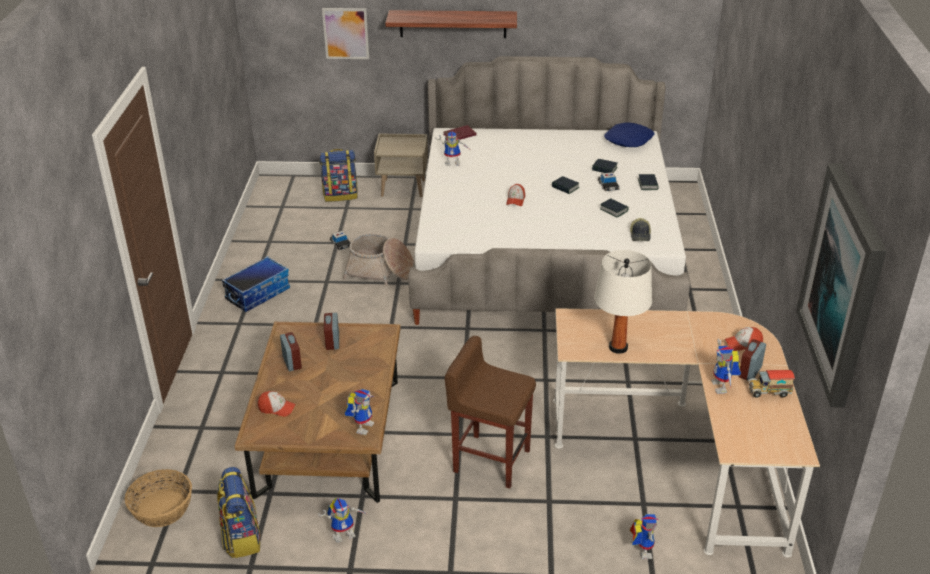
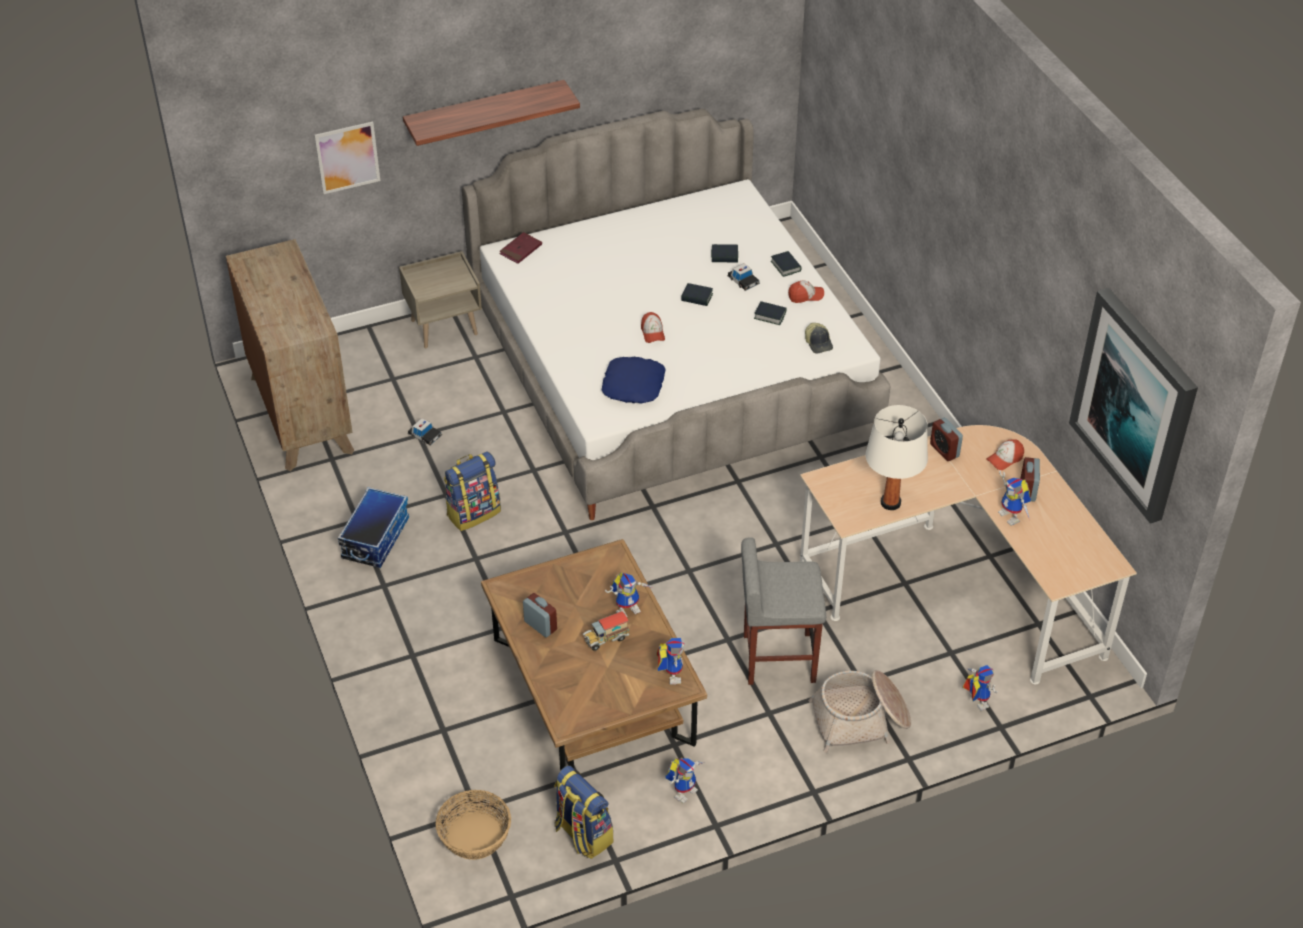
camera: 25 degrees left, 10 degrees up
(271, 212) = (301, 414): none -> brown dresser
(277, 408) = (566, 685): cap -> cap (805, 296)
(332, 342) = (565, 585): alarm clock -> alarm clock (944, 450)
(340, 195) = (372, 361): backpack -> backpack (473, 513)
(380, 271) = (501, 460): basket -> basket (861, 720)
(453, 163) = (543, 296): toy robot -> toy robot (628, 608)
(490, 460) = (777, 658): brown stool -> grey stool
(628, 140) = (725, 203): blue pillow -> blue pillow (633, 385)
(768, 392) = (1055, 508): toy truck -> toy truck (606, 639)

